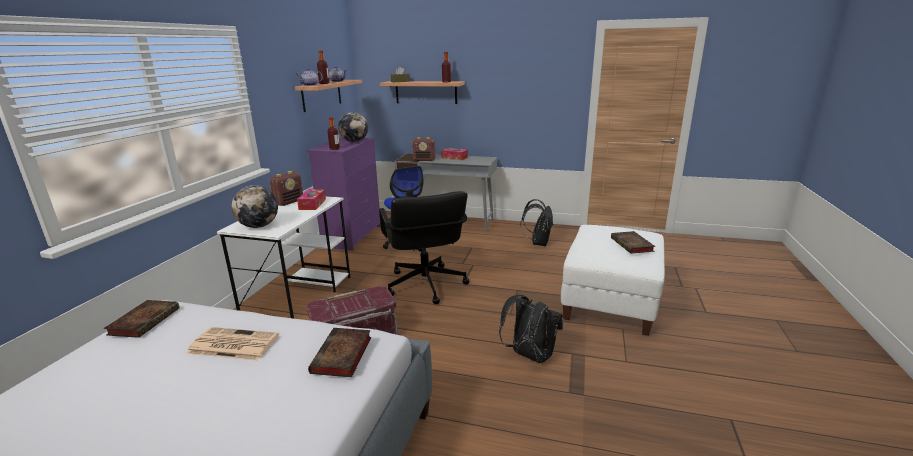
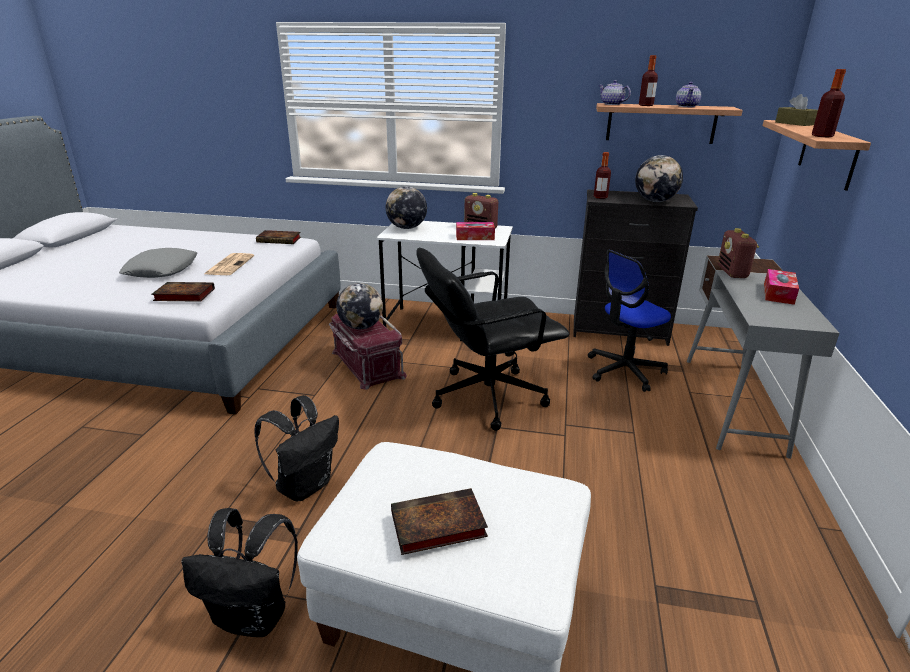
camera: 85 degrees right, 5 degrees up
(204, 407) = (161, 269): none -> grey pillow
(350, 305) = (361, 327): none -> globe
(353, 236) = (620, 331): purple dresser -> black dresser
(538, 243) = (706, 522): black backpack -> black backpack (254, 616)

